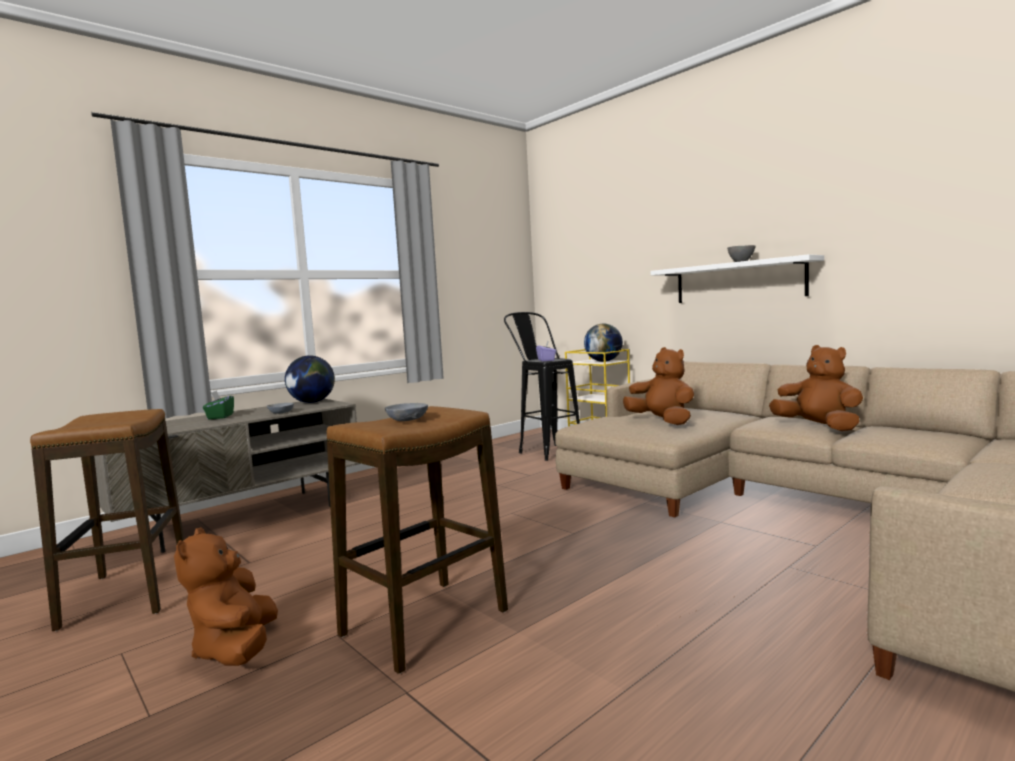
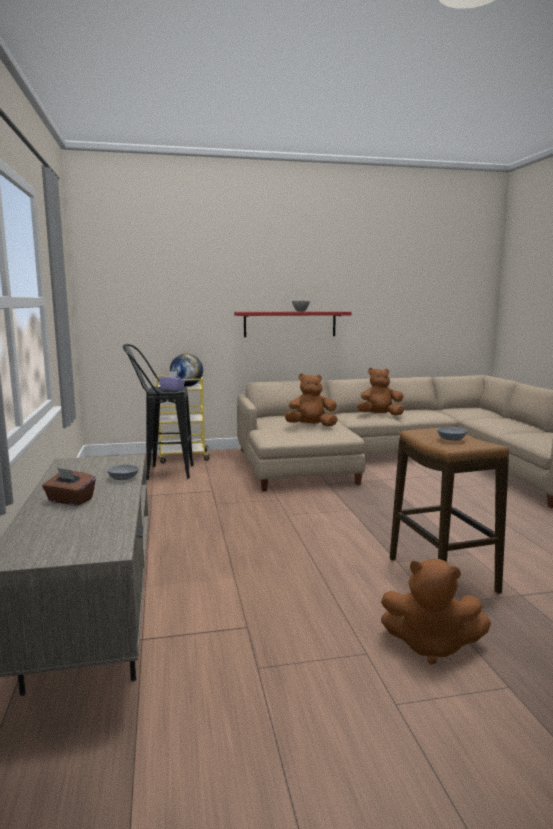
camera: 60 degrees left, 5 degrees up
(127, 594) = (248, 704): stool -> none
(220, 417) = (70, 500): green tissue box -> brown tissue box
(312, 402) = (81, 464): globe -> none
(738, 281) = (290, 324): white shelf -> red shelf

